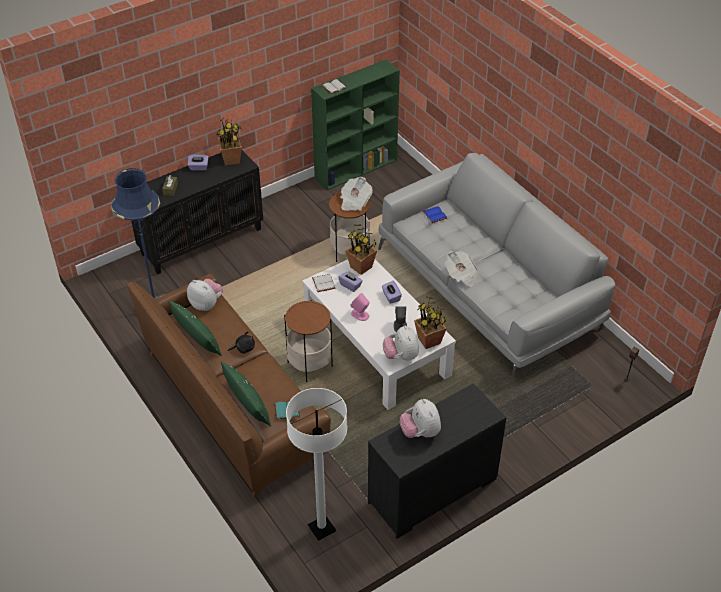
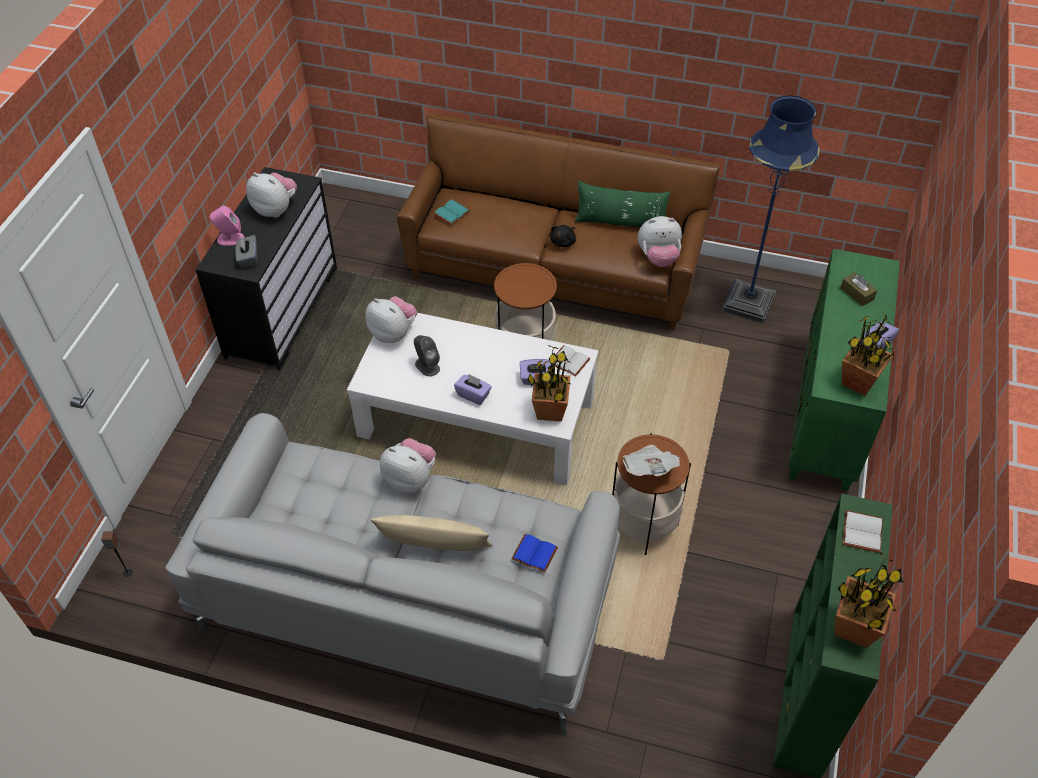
camera: 140 degrees right, 5 degrees up
(202, 240) = (828, 413): black cabinet -> green cabinet
(247, 403) = (497, 200): green pillow -> none
(321, 528) = (360, 228): white floor lamp -> none
(360, 315) = (486, 351): pink speaker -> pink speaker (230, 239)
(429, 341) = (377, 369): potted plant -> potted plant (854, 628)
(461, 275) = (410, 478): newspaper -> plush toy
(466, 403) = (248, 258): none -> grey tissue box
(475, 244) = (434, 545): none -> beige pillow

